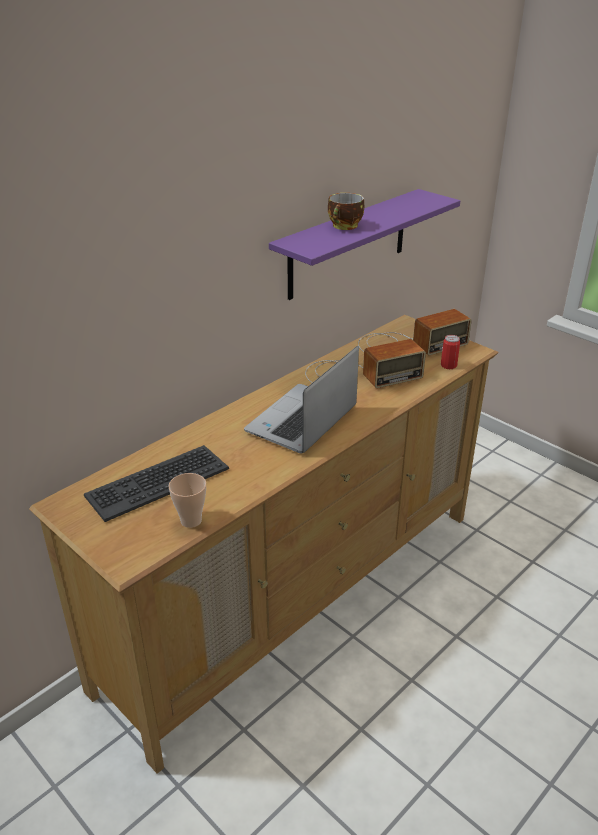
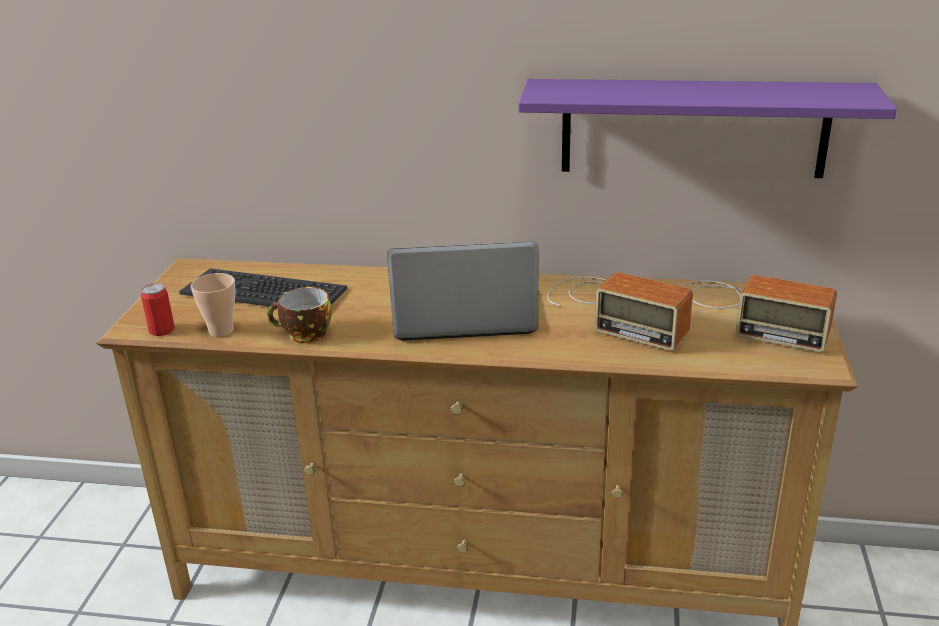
camera: 55 degrees right, 5 degrees down
(345, 226) = (646, 89): cup -> cup (304, 335)
(448, 365) = (740, 359): can -> can (162, 330)

